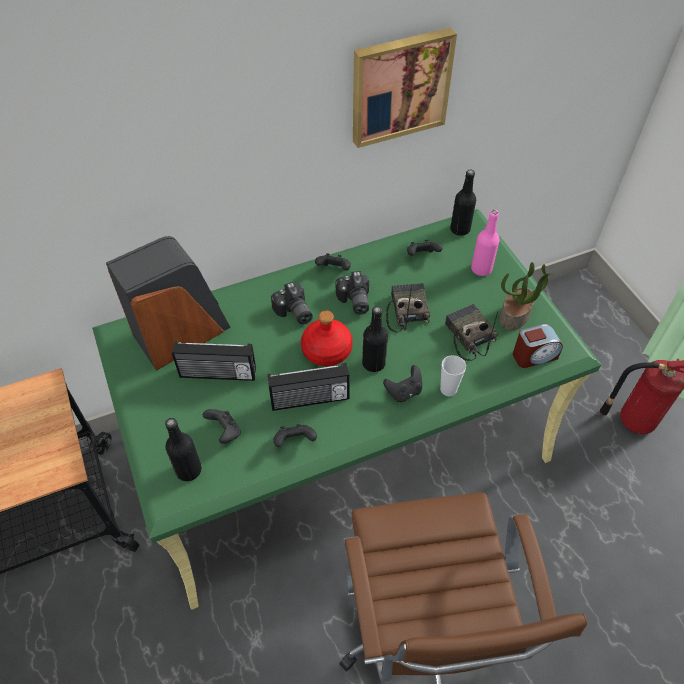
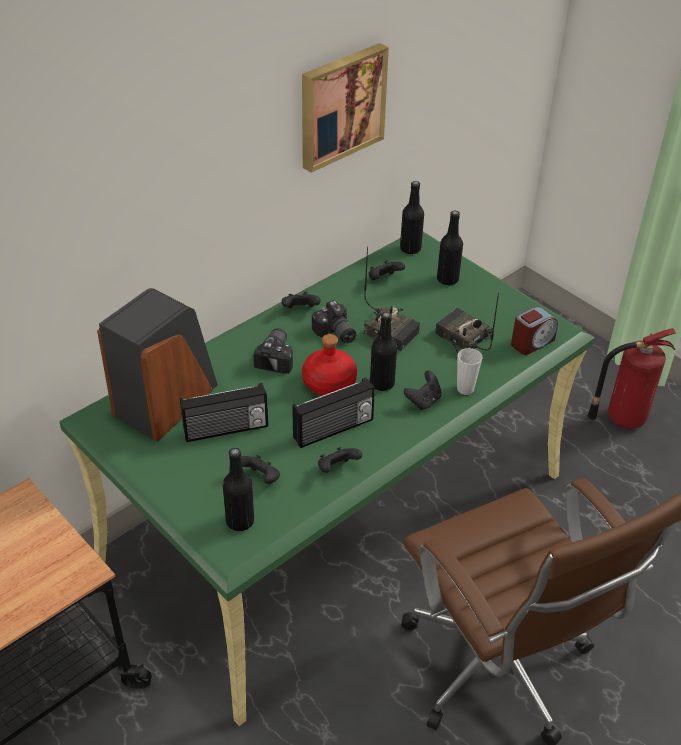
camera: 20 degrees left, 10 degrees down
(293, 313) = (277, 357): camera -> camera turned 120 degrees counterclockwise
(406, 311) = (391, 331): radio -> radio turned 150 degrees clockwise
(481, 269) = (447, 279): pink bottle -> black bottle
(515, 316) = (498, 313): potted plant -> none

